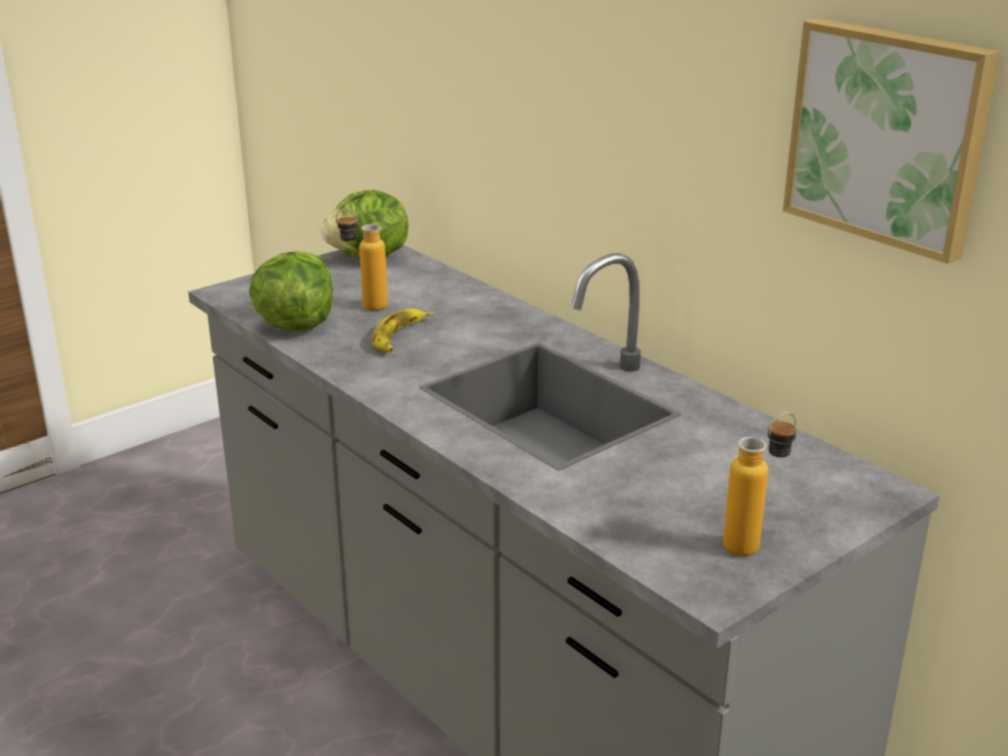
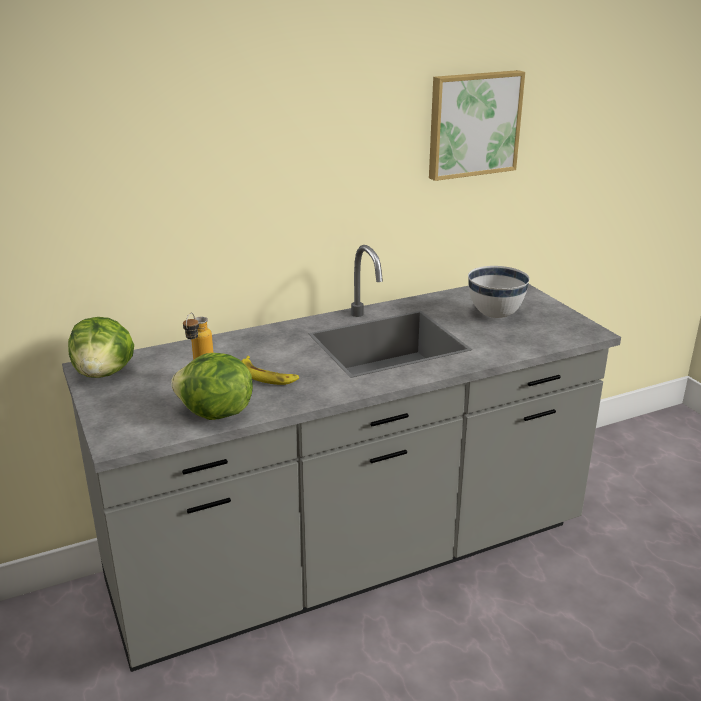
camera: 75 degrees left, 0 degrees up
(716, 482) = (495, 315): none -> white bowl
(753, 544) = (552, 317): bottle -> none

